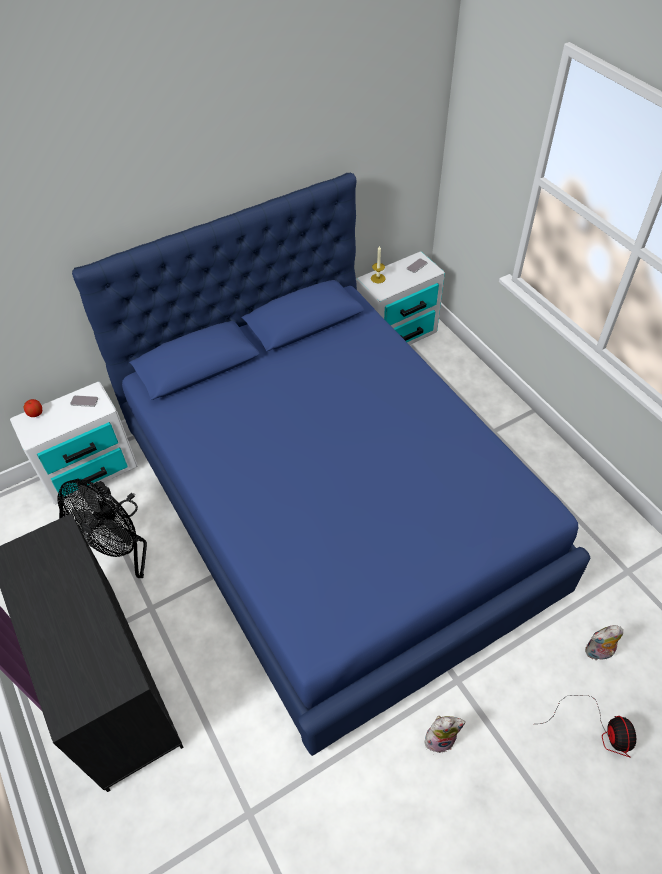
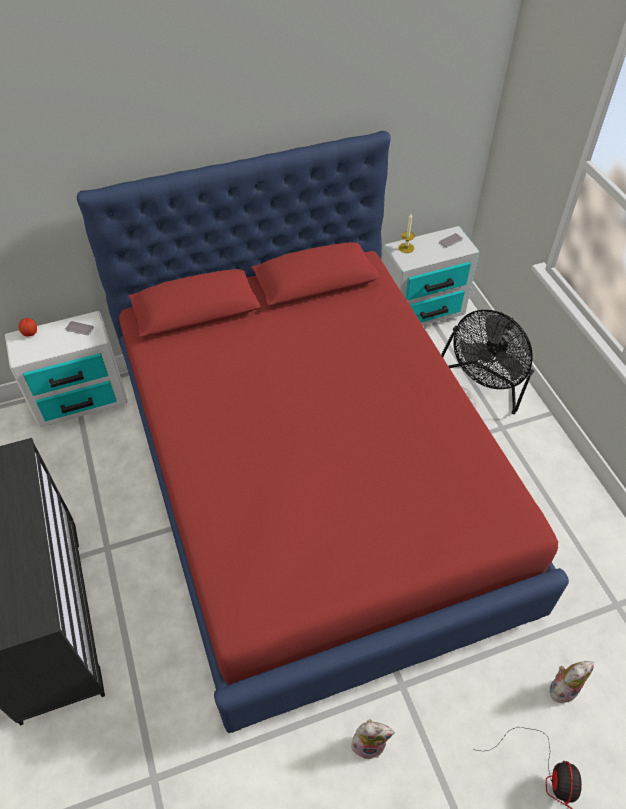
camera: 10 degrees right, 0 degrees up
(116, 540) = (89, 473): black fan -> black fan (484, 379)
(332, 510) = (312, 481): blue bed -> red bed
(598, 653) = (563, 687): plush toy -> plush toy turned 150 degrees clockwise

